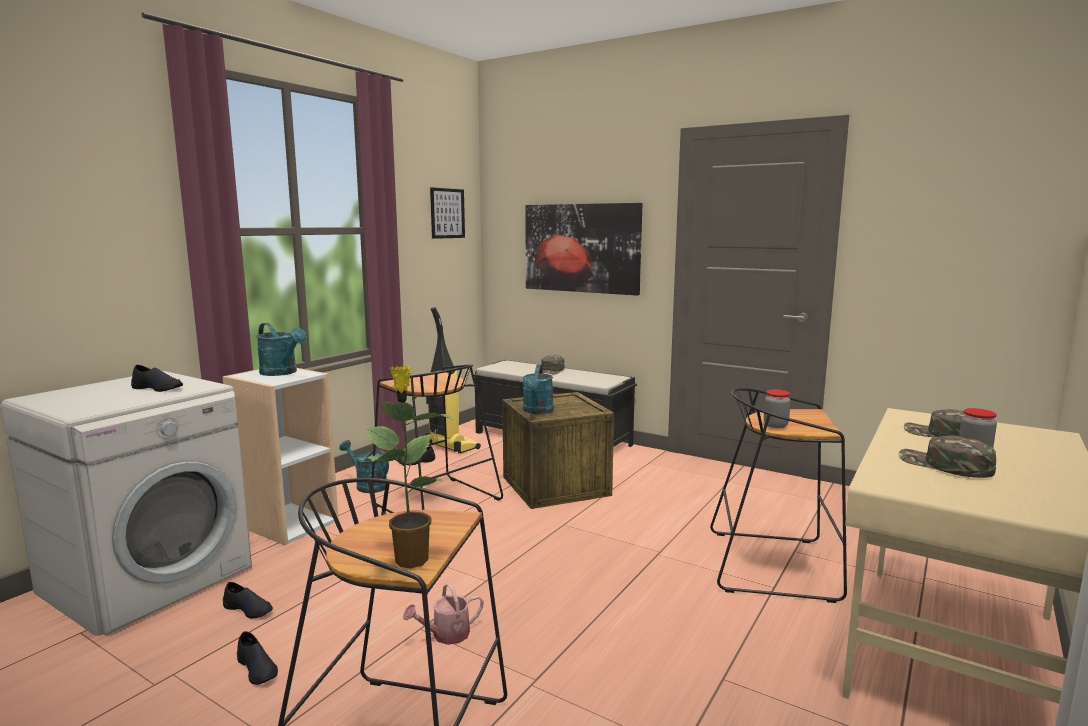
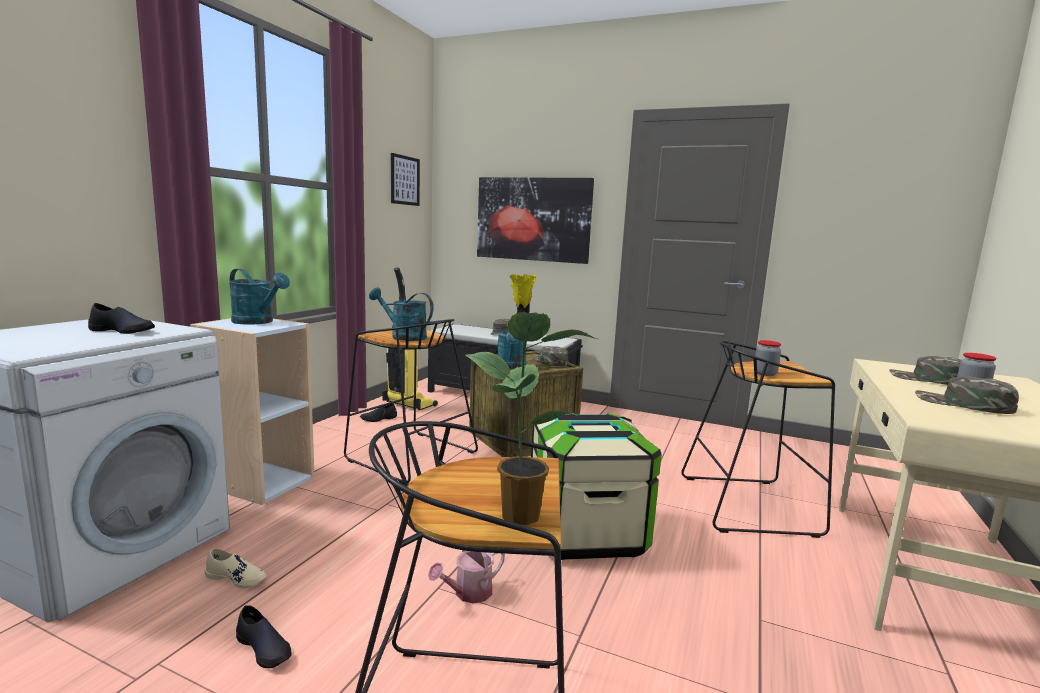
camera: 10 degrees left, 0 degrees up
(248, 609) = (237, 578): black shoe -> beige shoe
(367, 485) = (335, 442): turquoise watering can -> turquoise watering can (403, 336)
(582, 405) = (550, 361): none -> green cap
(582, 585) = (586, 533): none -> storage box

